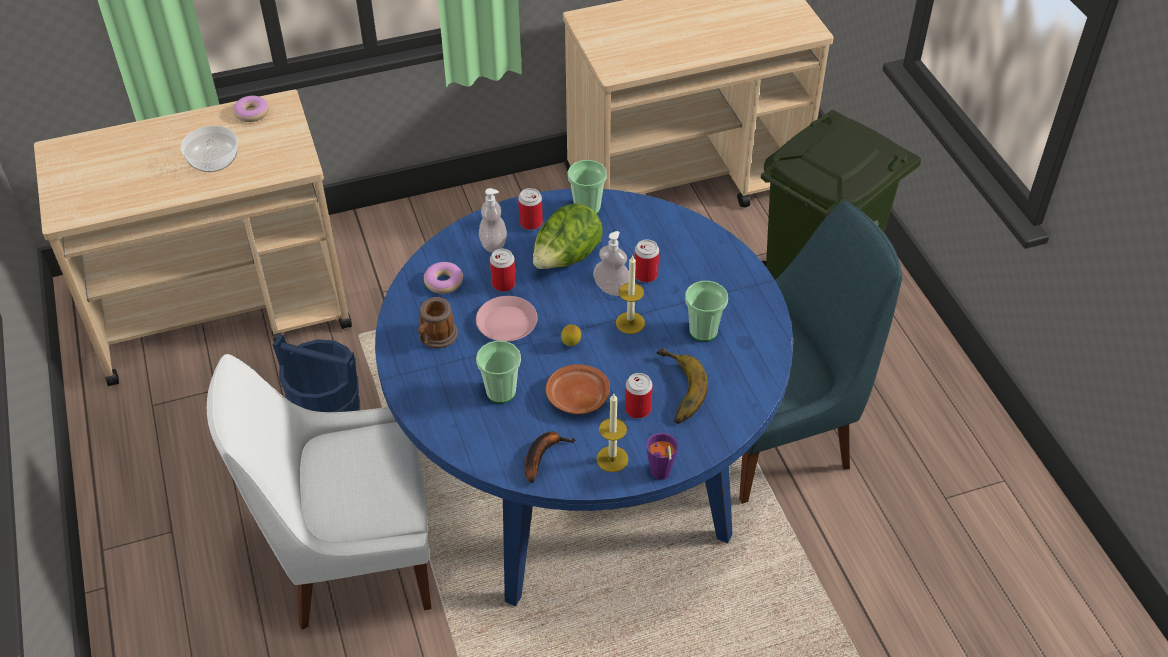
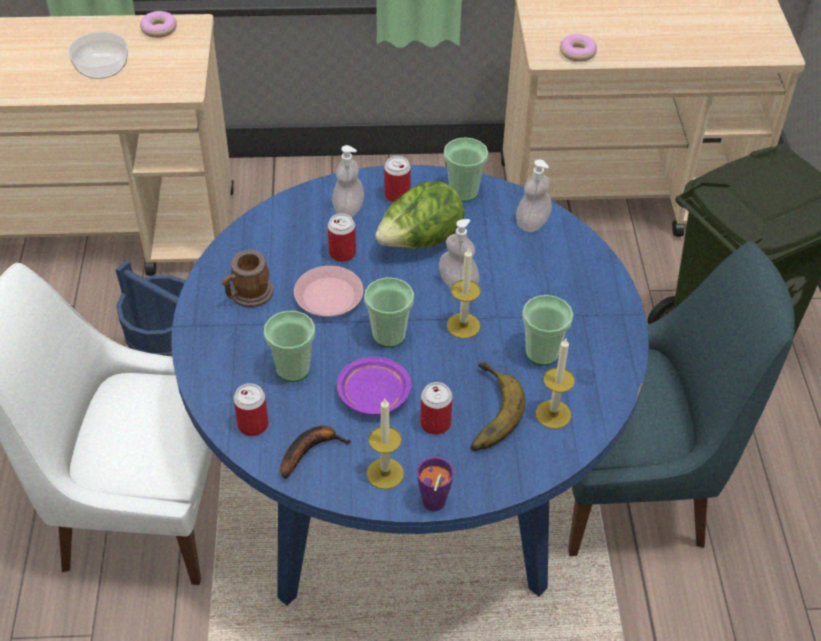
camera: 15 degrees right, 0 degrees up
(443, 282) = (280, 238): donut -> donut (577, 52)
(571, 345) = (389, 335): lemon -> cup
(577, 397) = (373, 394): brown plate -> purple plate
(645, 274) = (500, 277): can -> can (253, 425)
(655, 223) = (532, 223): none -> soap dispenser
(730, 379) = (553, 414): none -> candle

